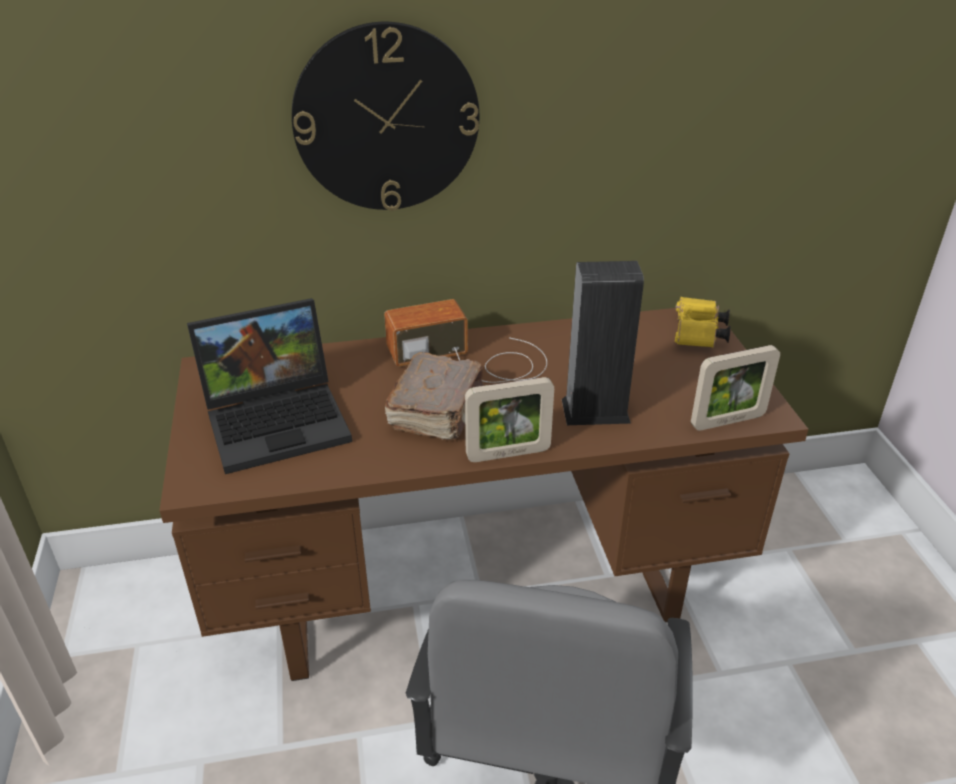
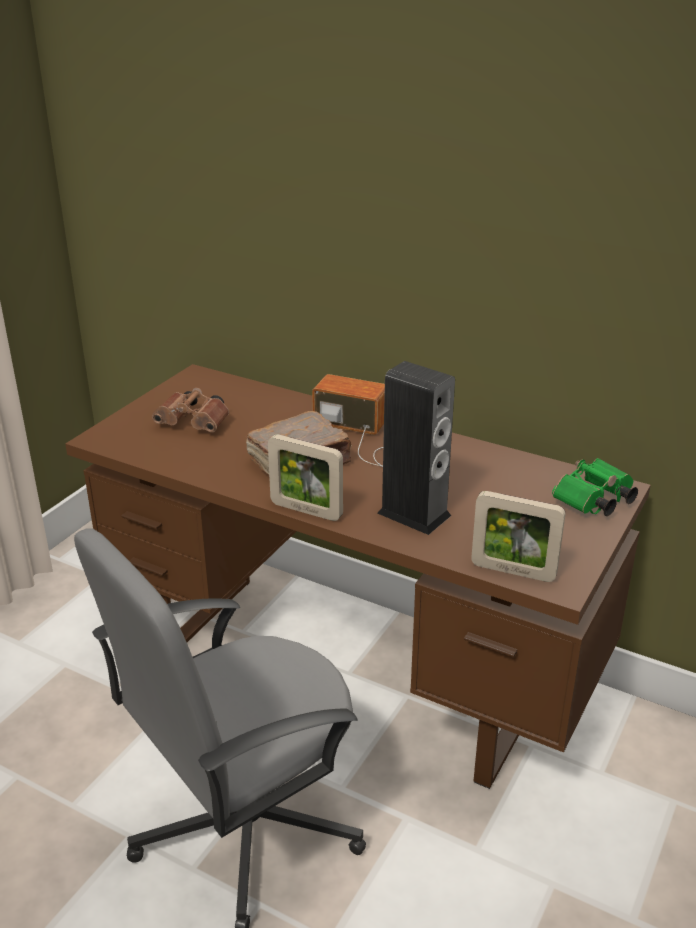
camera: 40 degrees right, 5 degrees down
(280, 420) = (195, 424): laptop -> brown binoculars
(386, 119) = (355, 208): wall clock -> none
(697, 336) = (593, 502): yellow binoculars -> green binoculars

